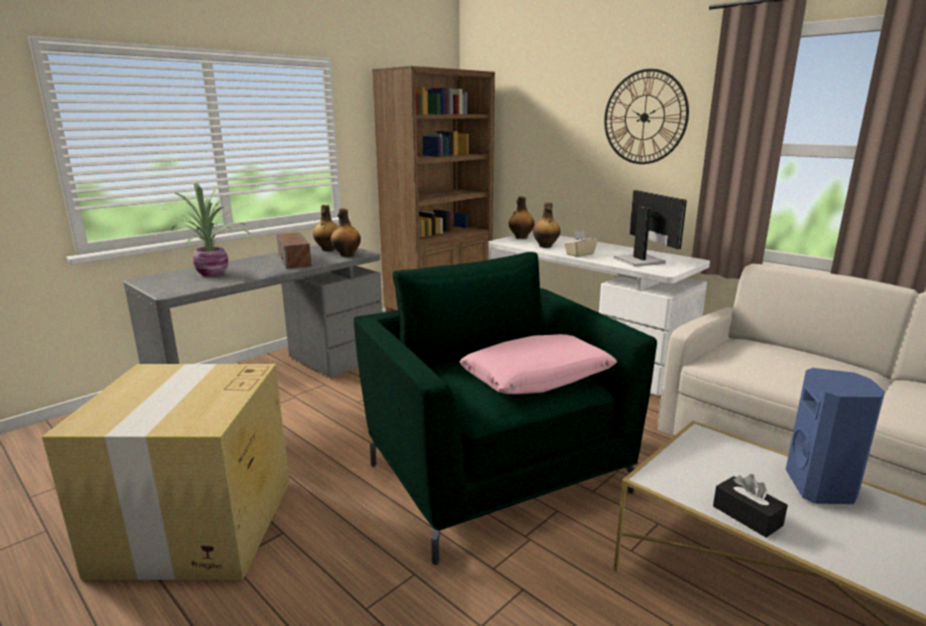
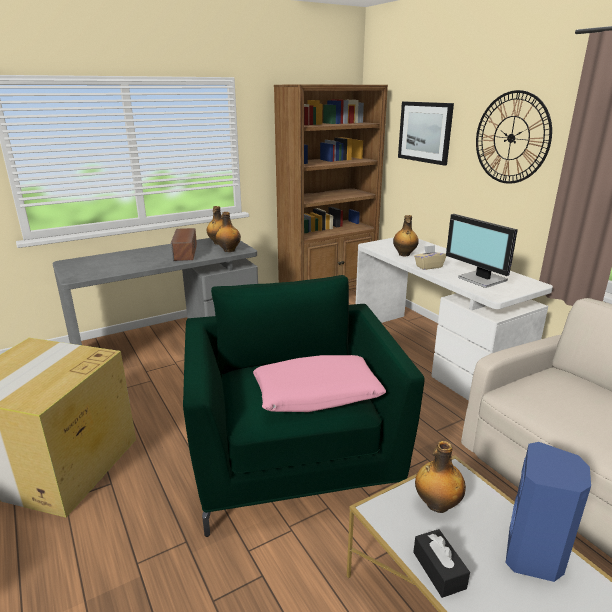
camera: 15 degrees right, 5 degrees up
(214, 273) = (118, 261): potted plant -> none
(520, 237) = (390, 242): bottle -> bottle (436, 504)
(542, 120) = (425, 132): none -> picture
(640, 260) = (481, 280): monitor -> monitor turned 150 degrees clockwise

